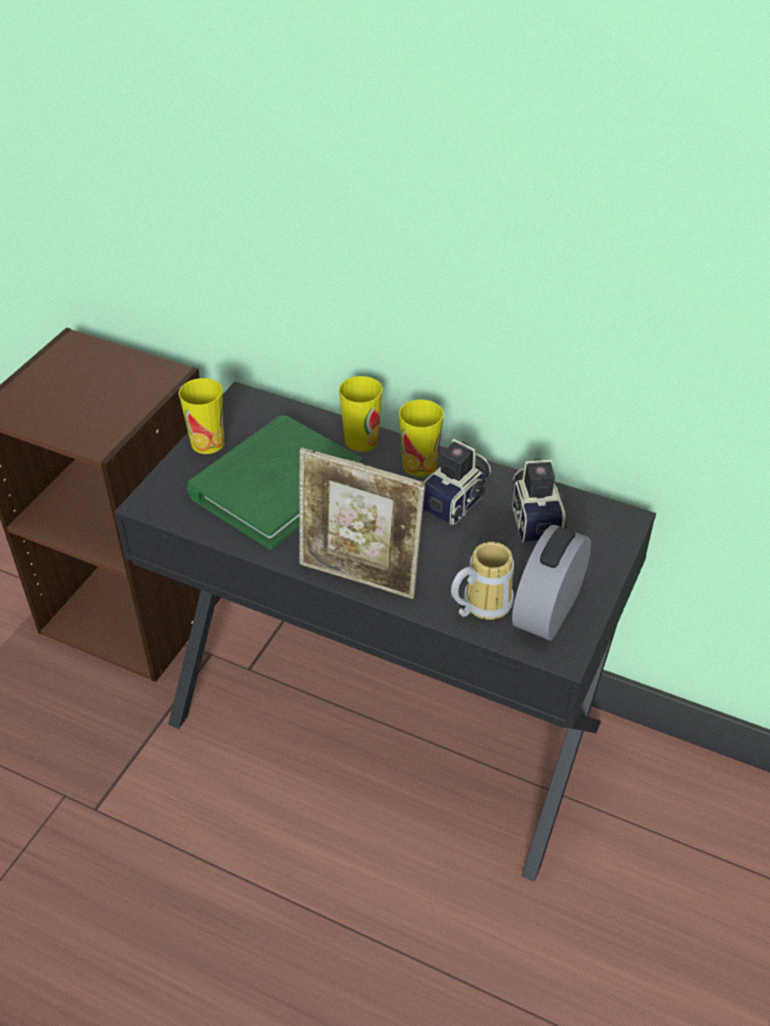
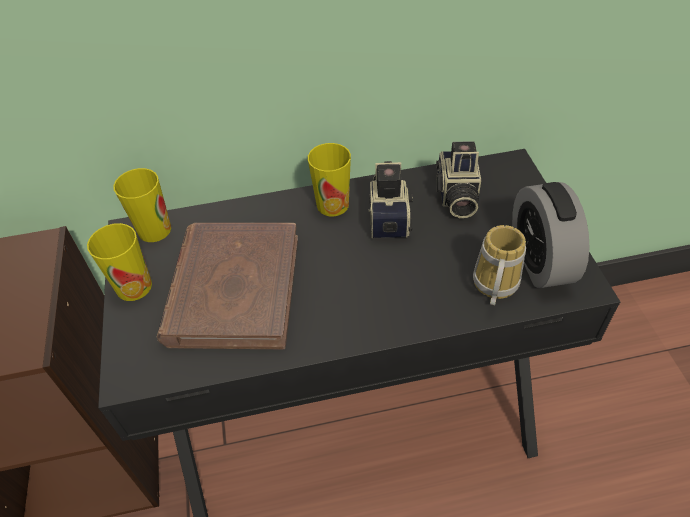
camera: 35 degrees left, 5 degrees up
(276, 485) = (233, 289): green book -> brown book
(360, 577) = (382, 324): picture frame -> none
(361, 440) = (268, 211): cup -> cup (154, 230)
(536, 517) = (456, 196): camera -> camera turned 135 degrees counterclockwise

